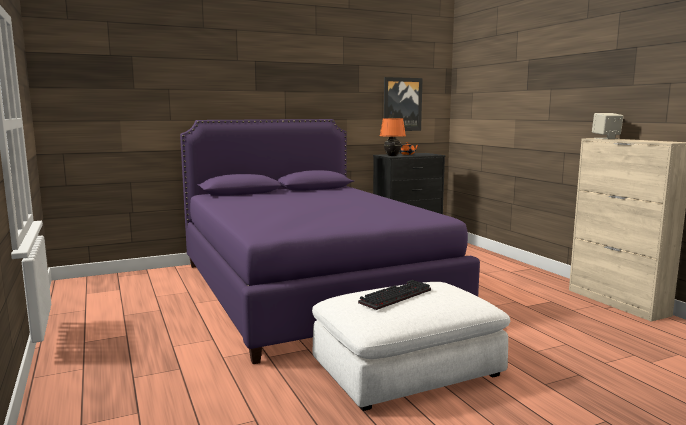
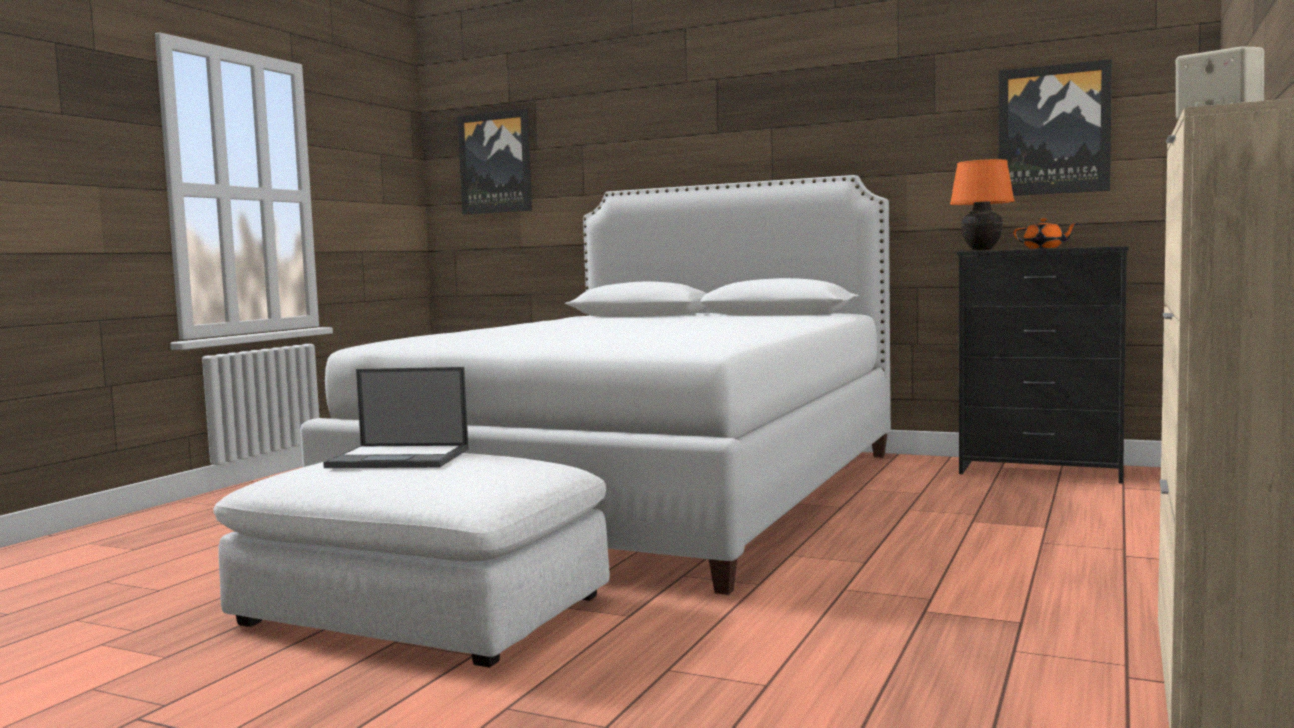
camera: 50 degrees right, 5 degrees down
(100, 95) = (496, 163): none -> picture
(309, 289) = (645, 494): purple bed -> white bed
(395, 296) = (401, 458): keyboard -> laptop

